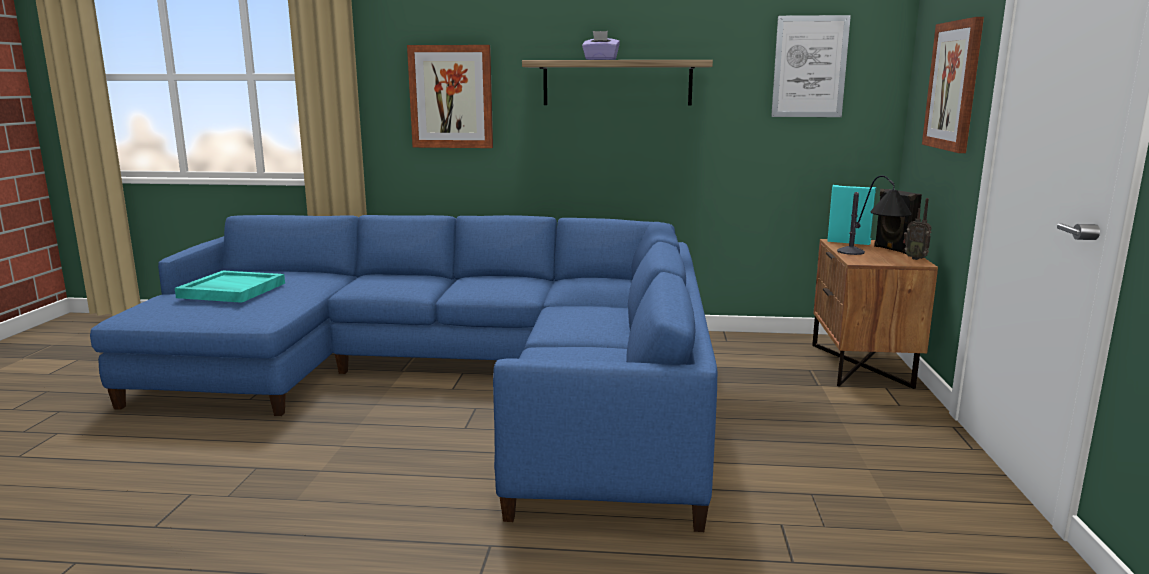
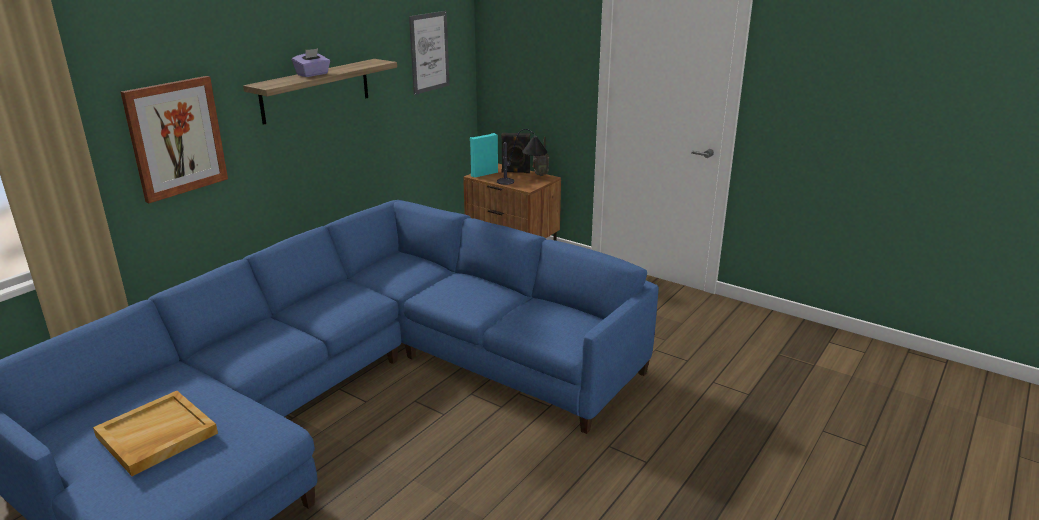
camera: 60 degrees left, 10 degrees up
(231, 290) = (156, 436): turquoise tray -> beige tray
(954, 86) = (546, 64): picture -> none

